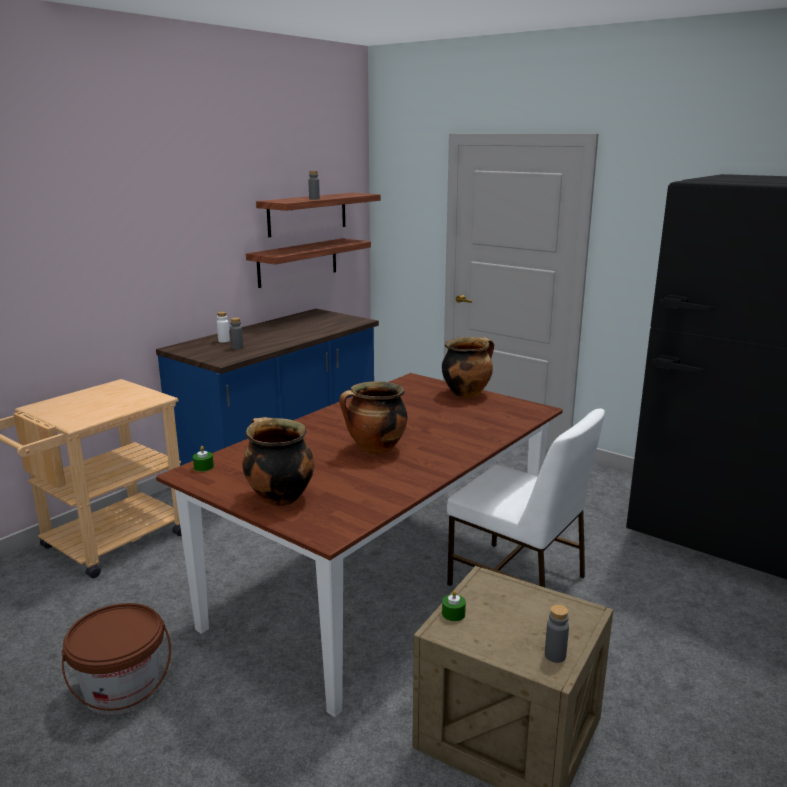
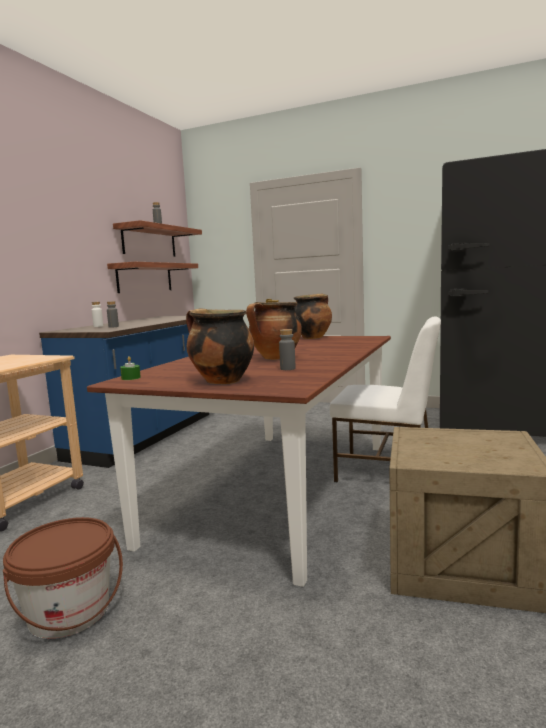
camera: 15 degrees left, 10 degrees down
(453, 614) = (409, 451): green candle -> none
(555, 655) = (520, 459): grey bottle -> grey bottle (287, 369)

